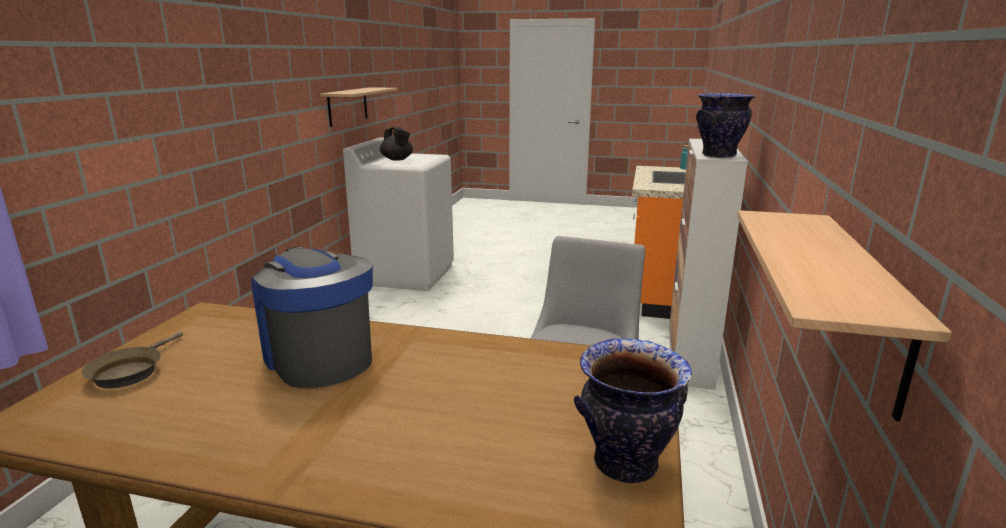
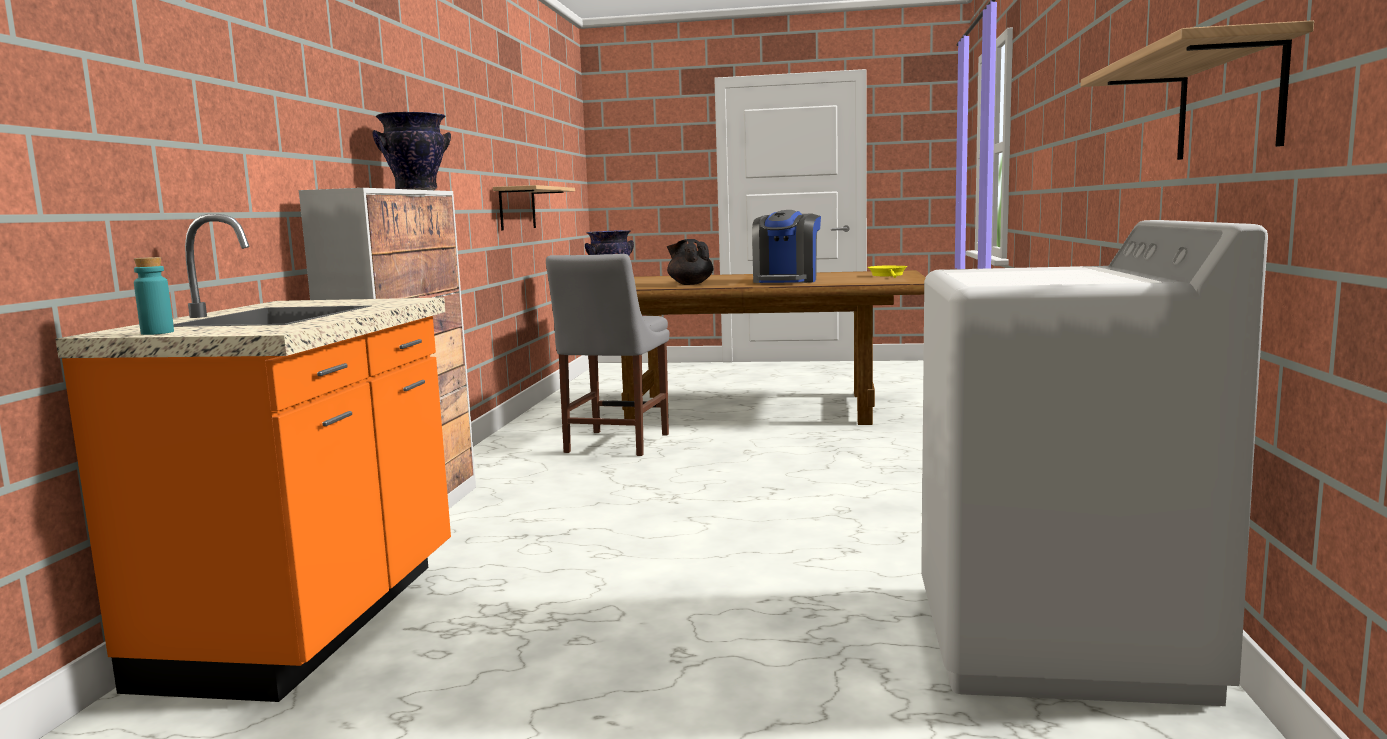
camera: 175 degrees right, 10 degrees down
(130, 371) = (888, 275): brown frying pan -> yellow frying pan
(319, 358) = (786, 281): coffee machine -> coffee machine turned 60 degrees clockwise
(397, 159) = (1066, 273): black teapot -> black teapot (690, 284)

